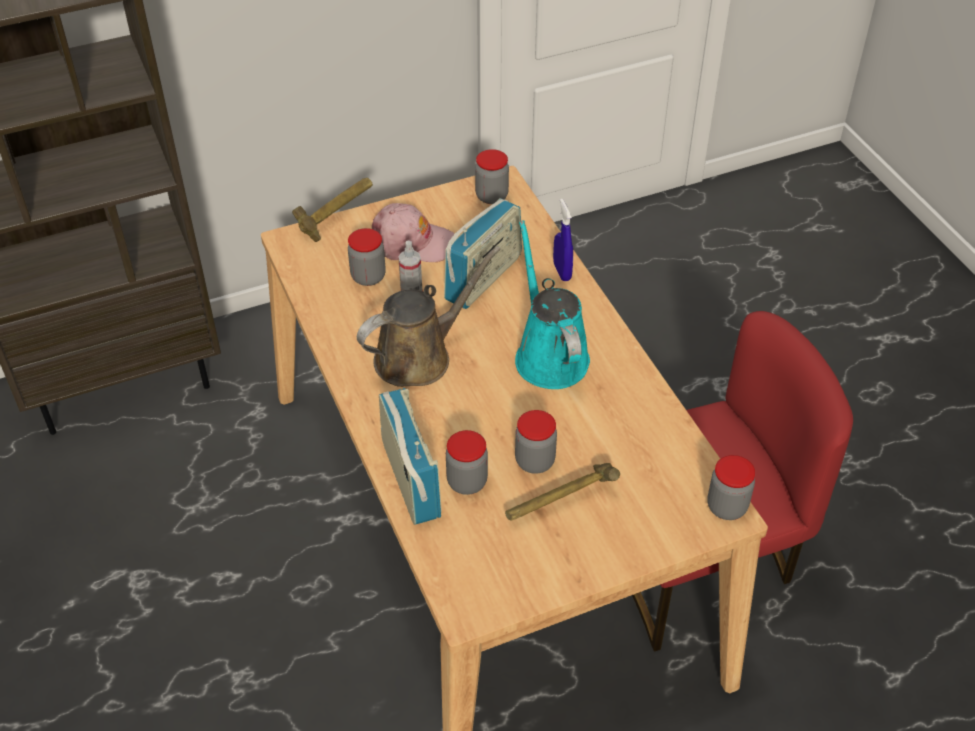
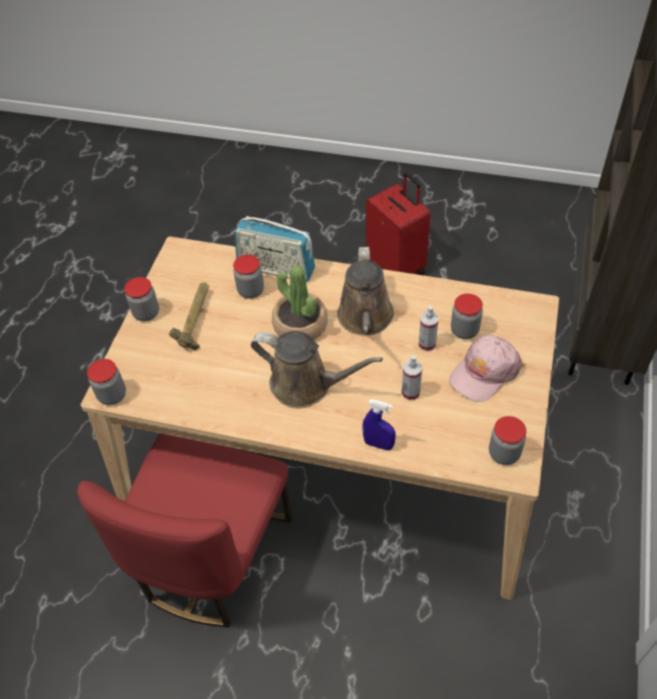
camera: 130 degrees right, 5 degrees up
(121, 643) = (397, 267): none -> red suitcase
(337, 216) = (548, 345): hammer -> none
(477, 405) = (300, 325): none -> potted plant
(483, 278) = (410, 392): radio -> spray bottle
(535, 461) = (234, 327): jar -> jar (146, 313)
(549, 355) = (306, 385): turquoise watering can -> brown watering can

